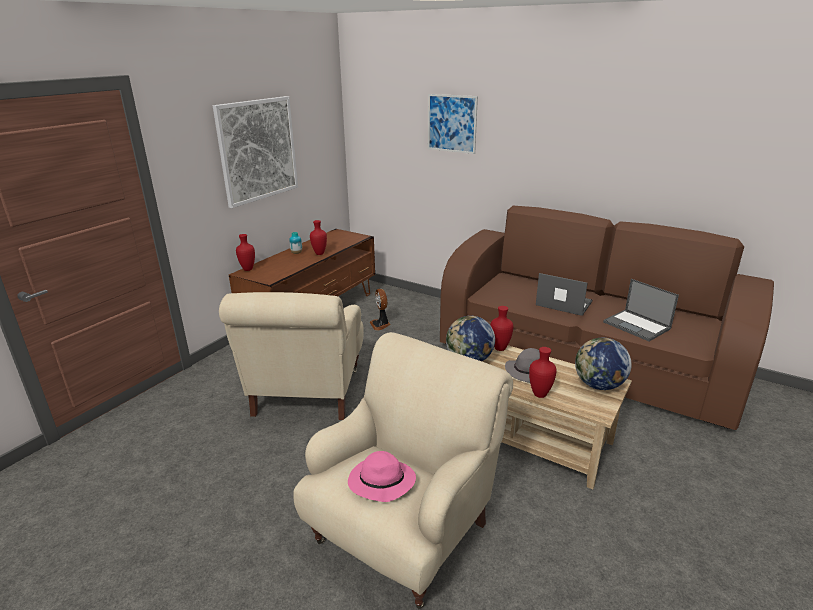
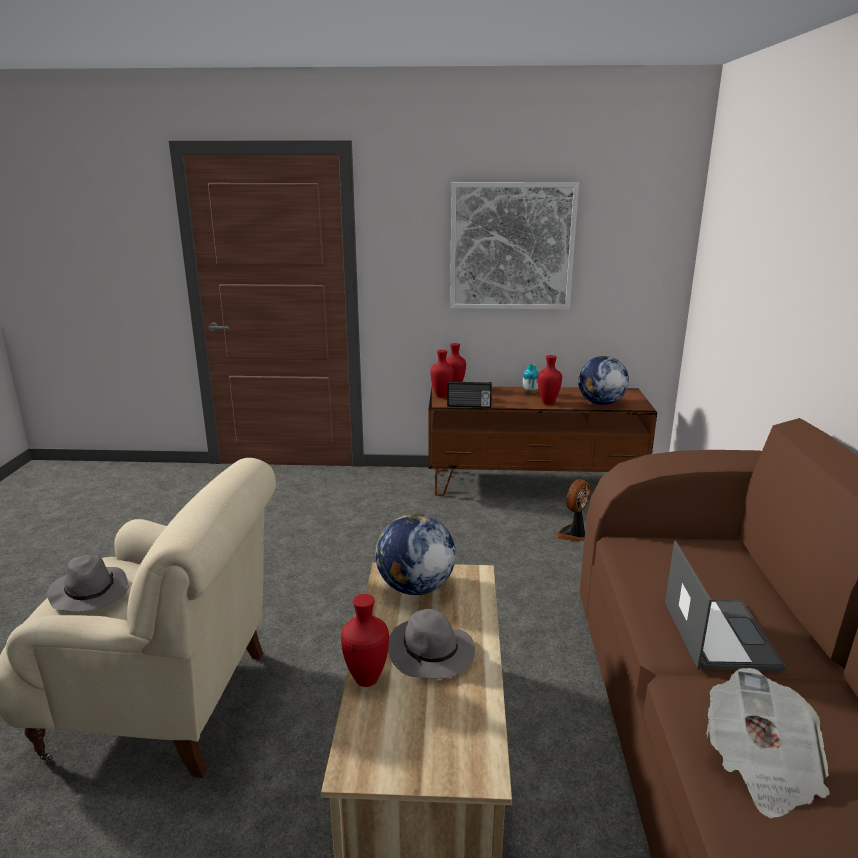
camera: 60 degrees right, 5 degrees down
(287, 274) = (469, 406): none -> radio
(306, 393) = (372, 542): beige armchair -> none
(380, 482) = (89, 593): pink hat -> grey hat
(452, 123) = (782, 244): picture -> none
(500, 348) = (477, 607): red vase -> red vase (441, 396)
(598, 385) = (449, 749): globe -> globe (600, 403)
(637, 325) = (761, 766): laptop -> newspaper

